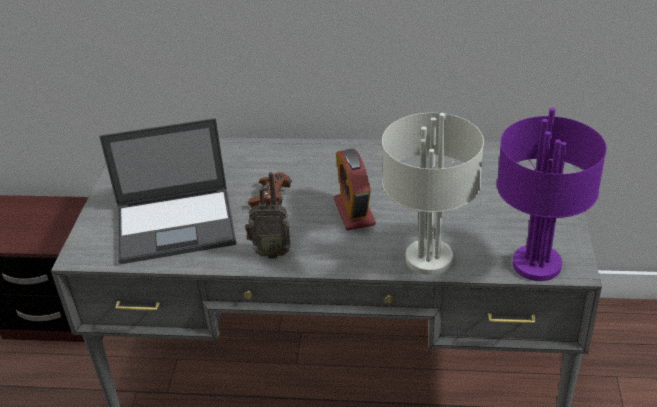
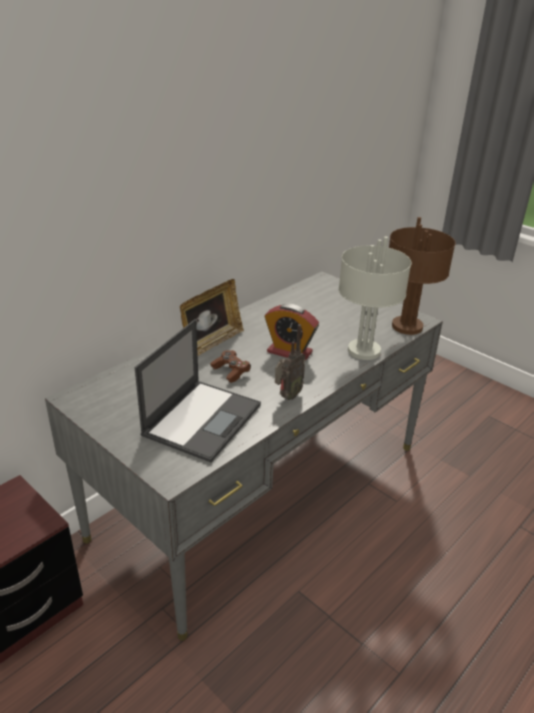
camera: 55 degrees left, 5 degrees down
(306, 160) = (211, 342): none -> picture frame
(538, 265) = (408, 326): purple table lamp -> brown table lamp

